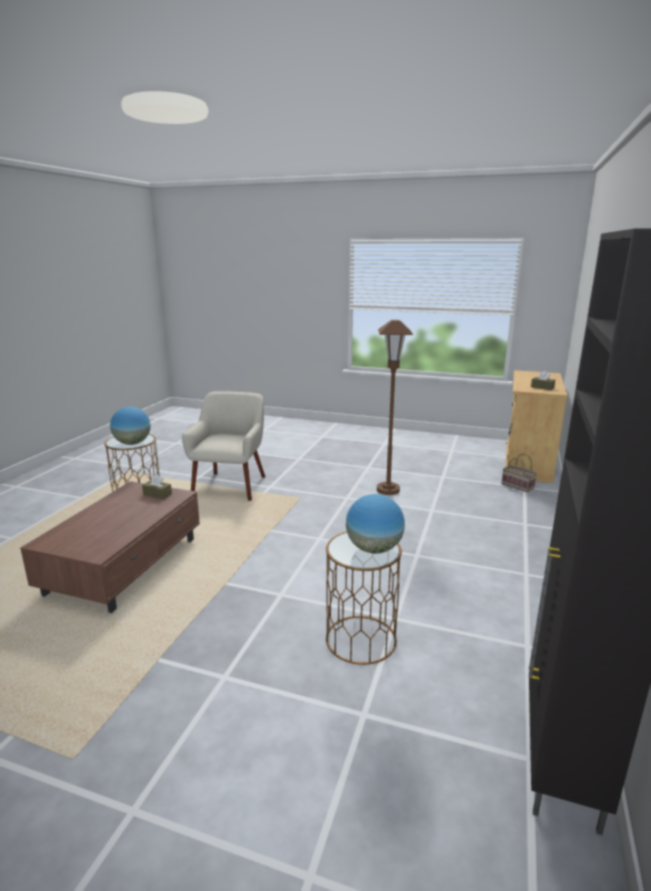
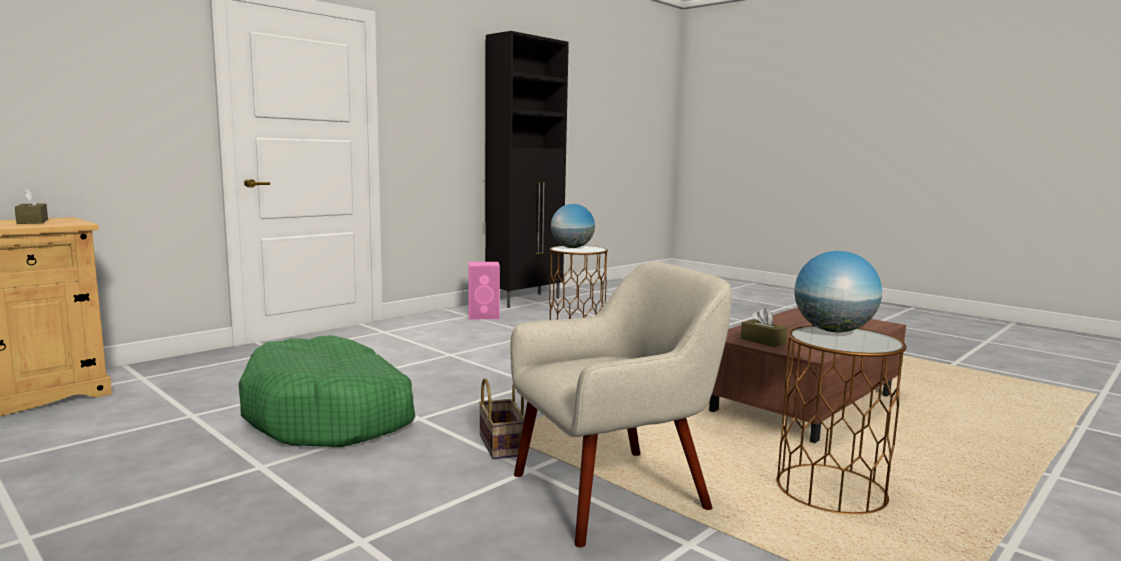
camera: 155 degrees left, 10 degrees down
(231, 485) = (613, 492): beige armchair -> beige armchair turned 150 degrees counterclockwise
(388, 490) = (331, 415): brown floor lamp -> green dog bed
(510, 652) = (484, 316): none -> pink speaker
(518, 486) = (143, 380): basket -> basket (500, 445)

